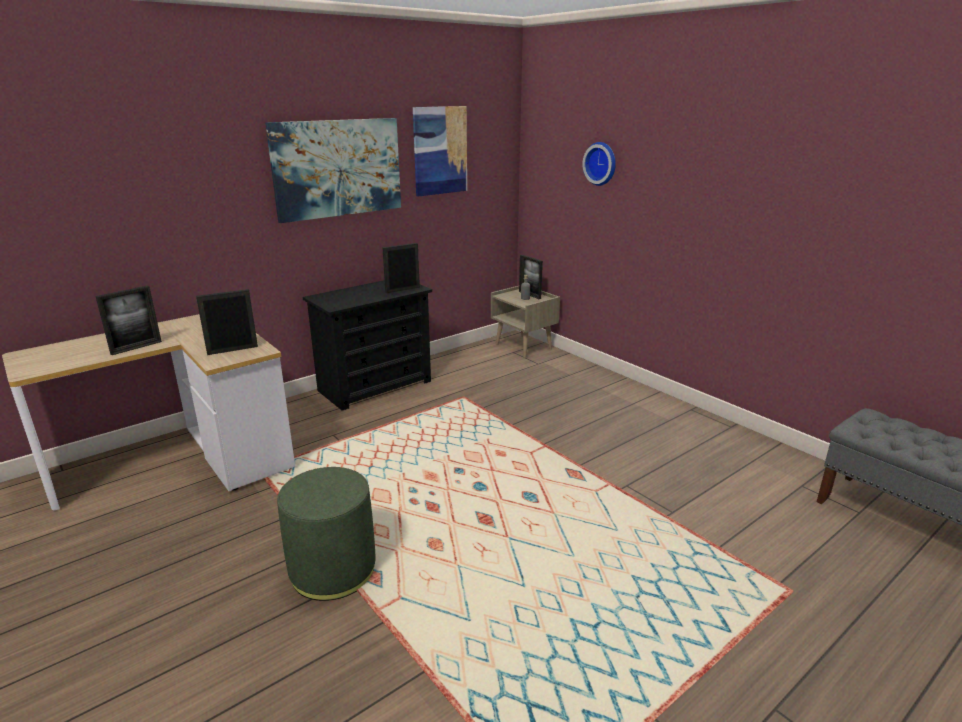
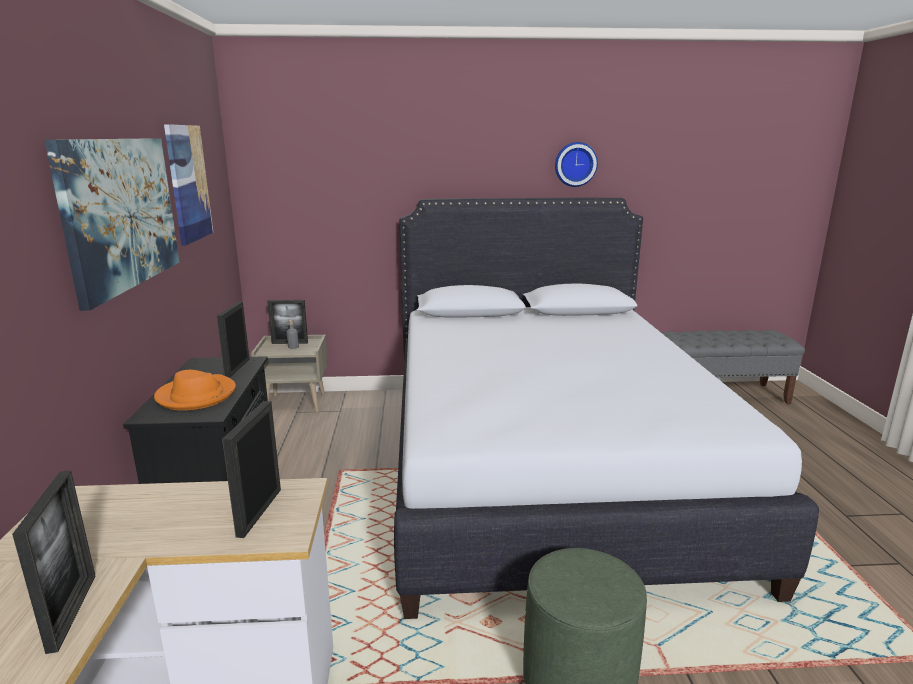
camera: 55 degrees left, 5 degrees down
(352, 296) = (196, 396): none -> orange hat
(583, 473) = (544, 467): none -> white bed
(601, 163) = (361, 184): wall clock -> wall clock (575, 164)

